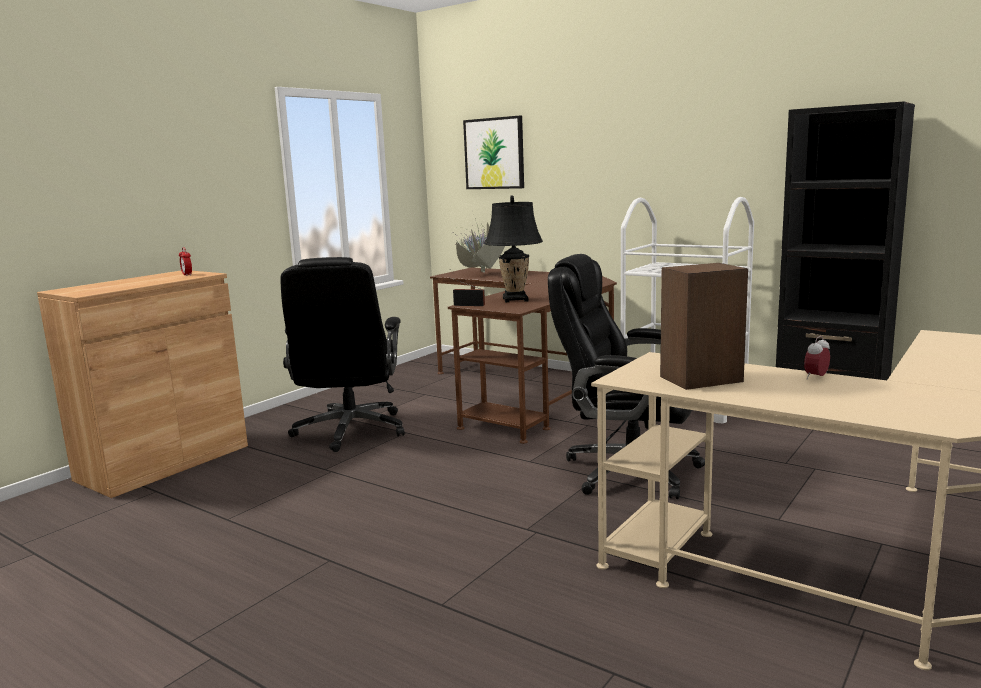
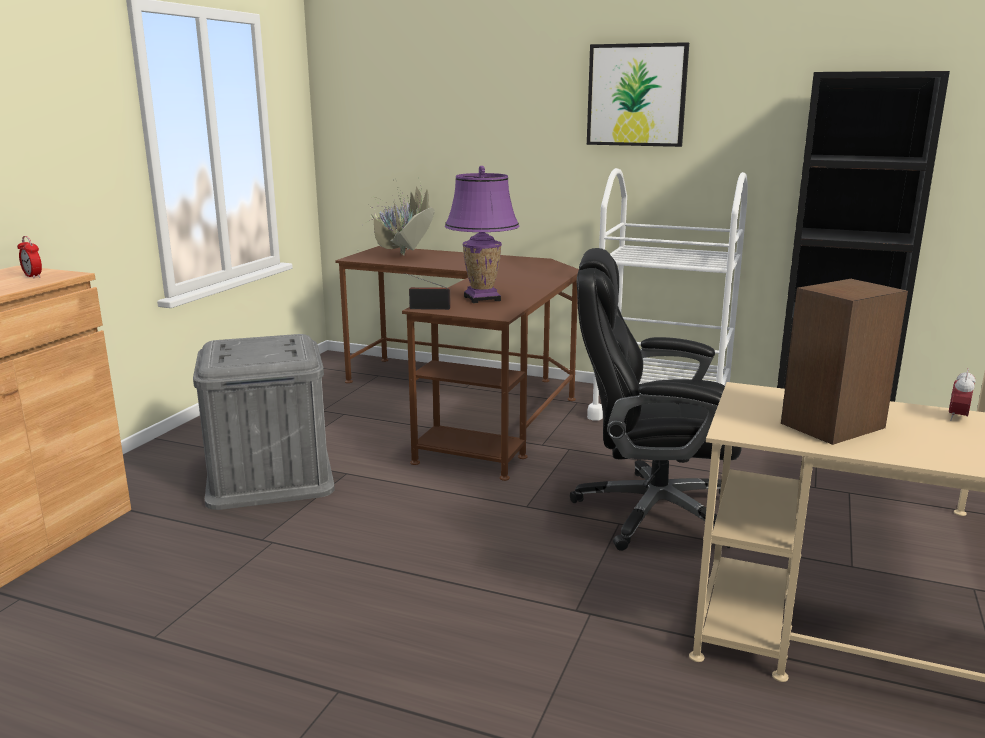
camera: 15 degrees left, 5 degrees up
(350, 431) = (270, 476): black office chair -> grey storage box
(494, 153) = (411, 102): picture -> picture (636, 95)
(515, 299) = (482, 298): black table lamp -> purple table lamp

